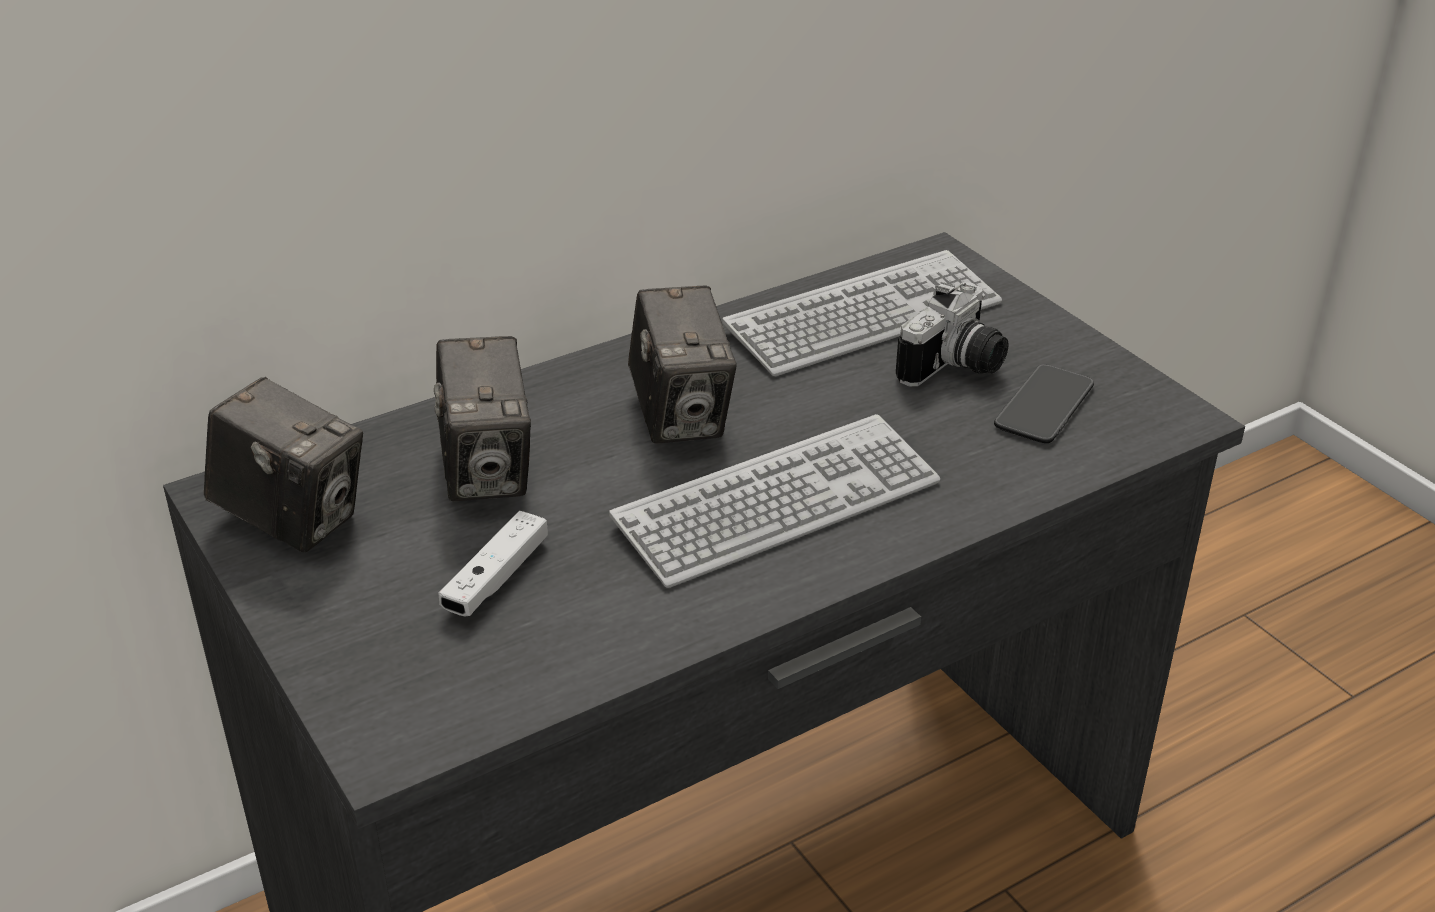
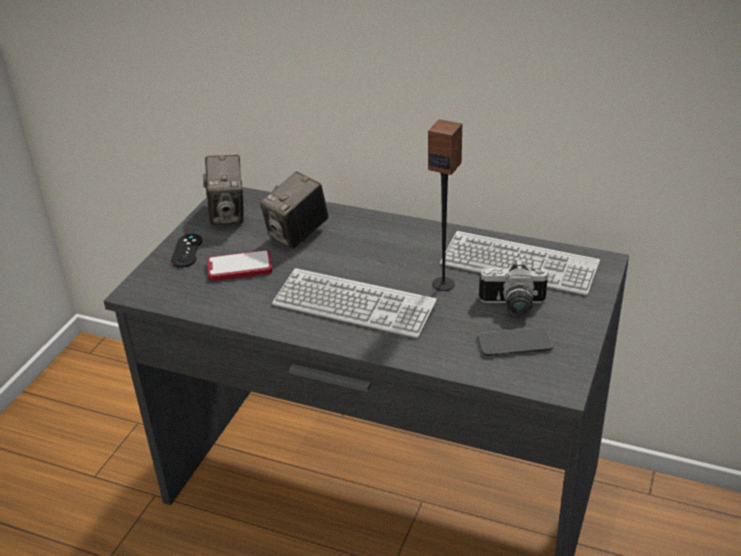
camera: 55 degrees right, 0 degrees up
(343, 621) = (187, 251): none -> black game controller
(496, 578) = (240, 267): white game controller -> phone
(681, 416) = (384, 257): camera -> none
(827, 397) = (443, 284): none -> speaker

